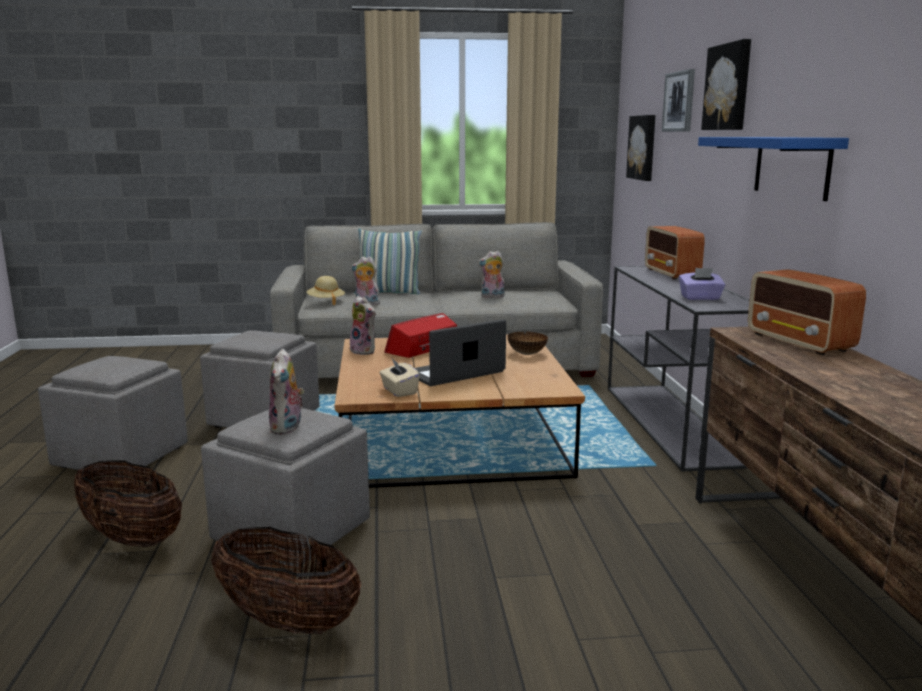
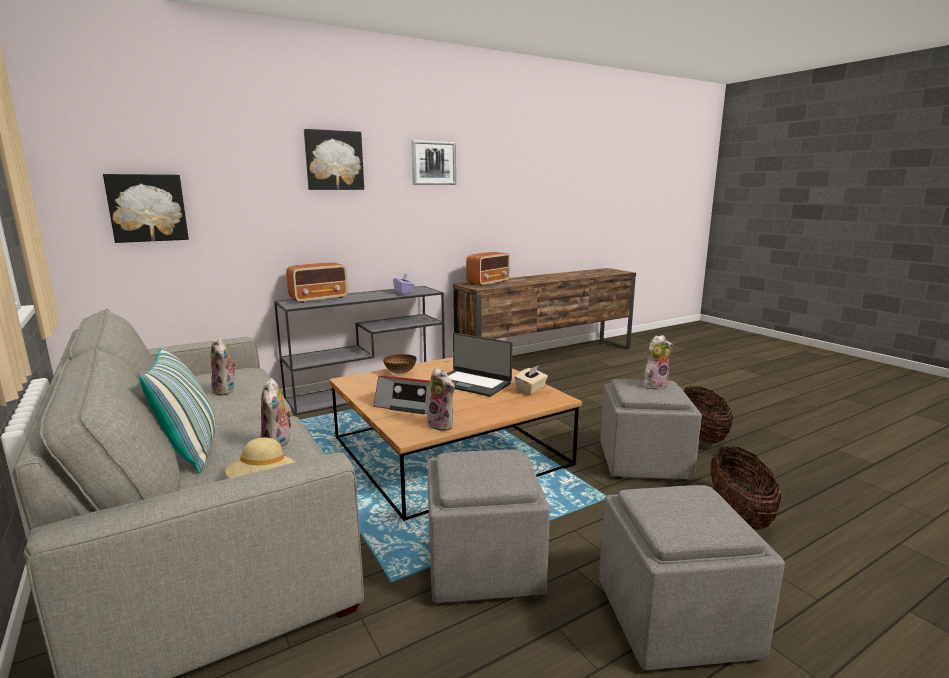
camera: 115 degrees left, 0 degrees up
(364, 351) = (442, 425): plush toy -> plush toy turned 120 degrees clockwise
(679, 101) = (240, 165): picture -> picture (433, 163)
(791, 166) = (420, 209): blue shelf -> none

